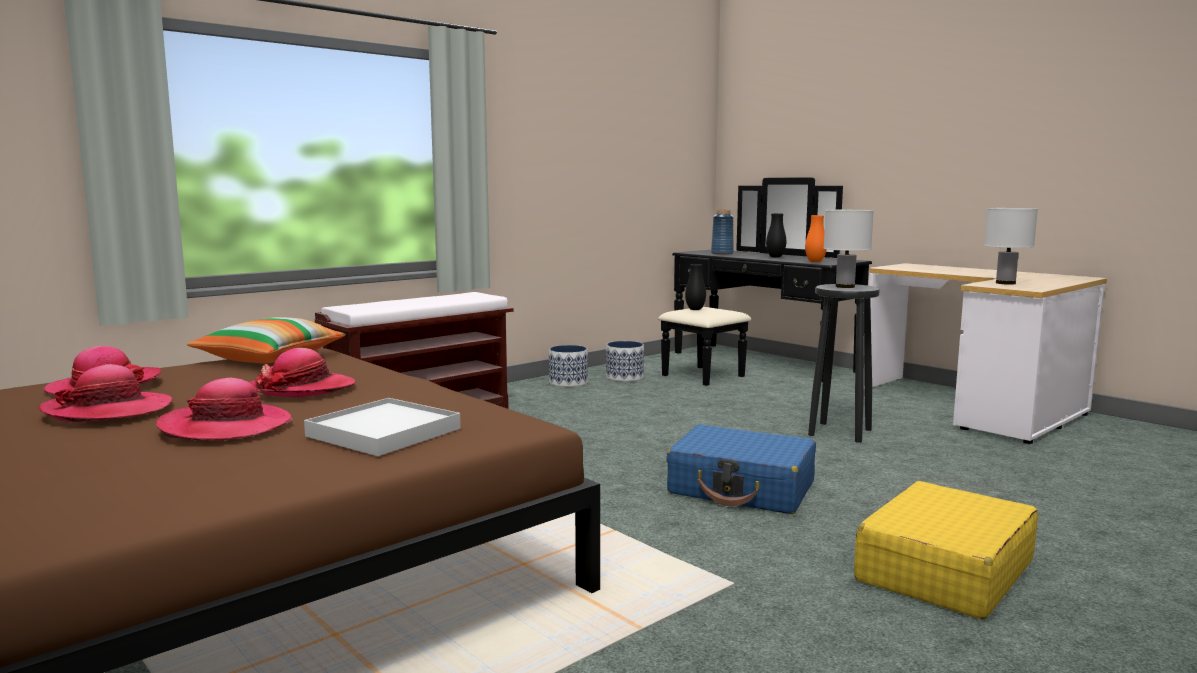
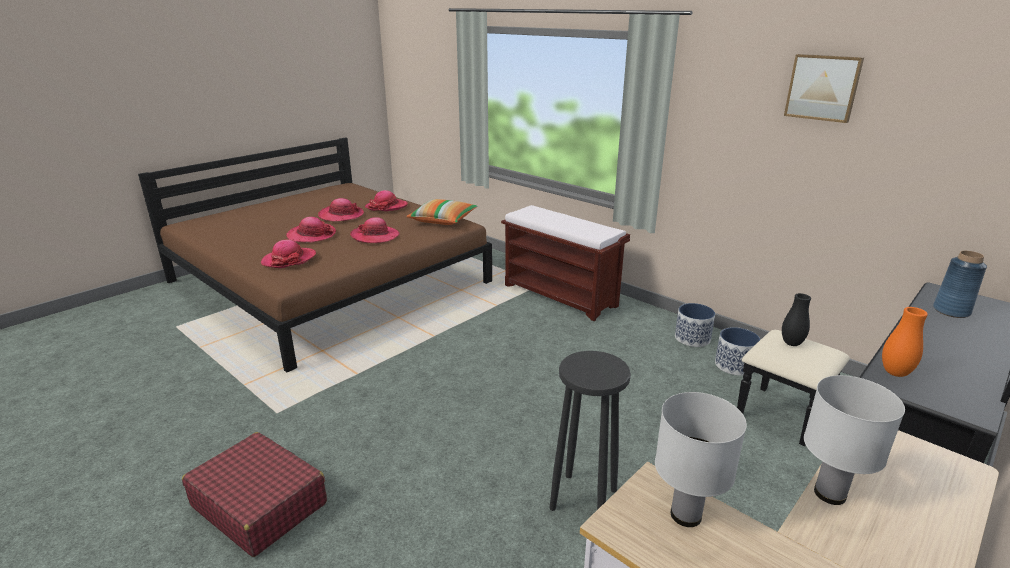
camera: 85 degrees right, 15 degrees up
(383, 432) = (289, 260): white tray -> hat
(590, 110) = (823, 87): none -> picture
(742, 488) = (422, 424): blue suitcase -> none
(775, 257) = (944, 347): black vase -> none
(845, 286) = (594, 366): white table lamp -> white table lamp (830, 494)
(944, 571) = (259, 504): yellow suitcase -> red suitcase

